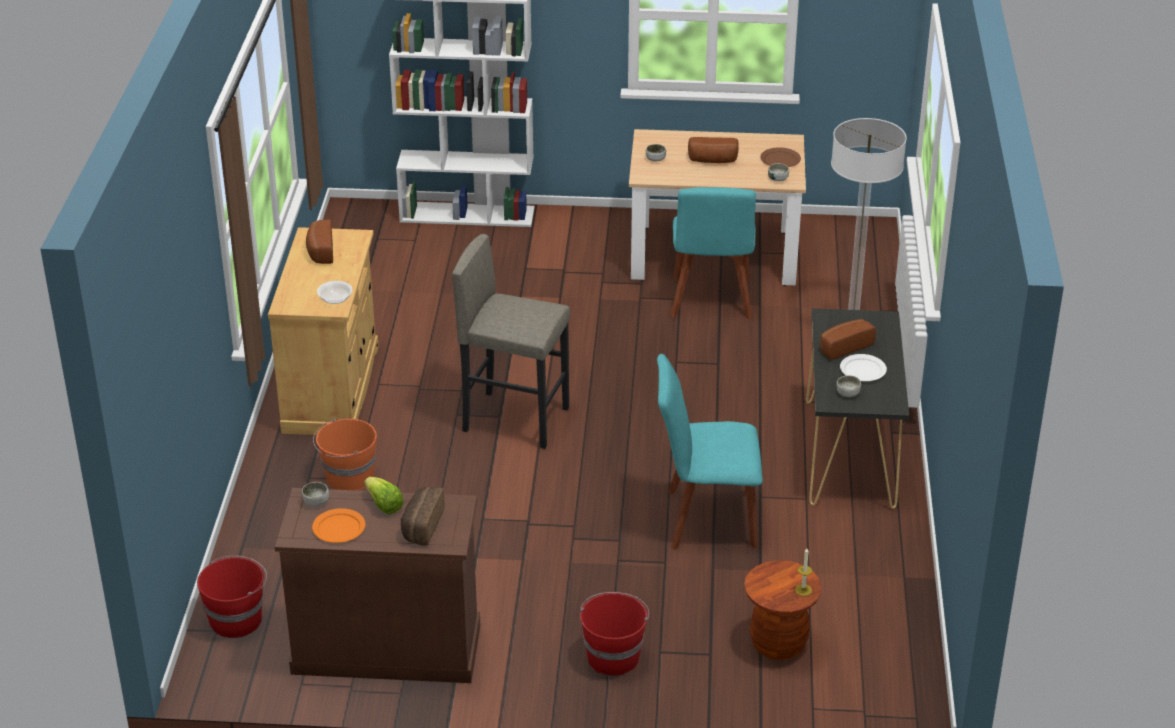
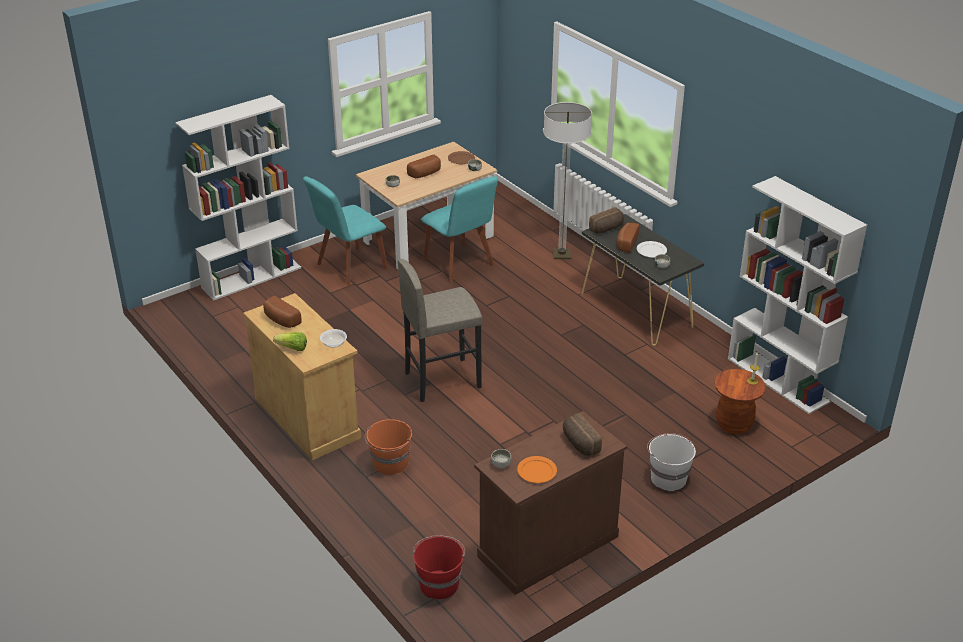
camera: 40 degrees left, 0 degrees up
(383, 505) = (541, 444): lettuce -> lettuce (292, 348)
(613, 656) = (668, 478): red bucket -> white bucket
(705, 519) = (614, 380): turquoise chair -> turquoise chair (349, 268)
(847, 319) = (607, 229): none -> bread
(913, 626) = (778, 380): none -> white bookcase

